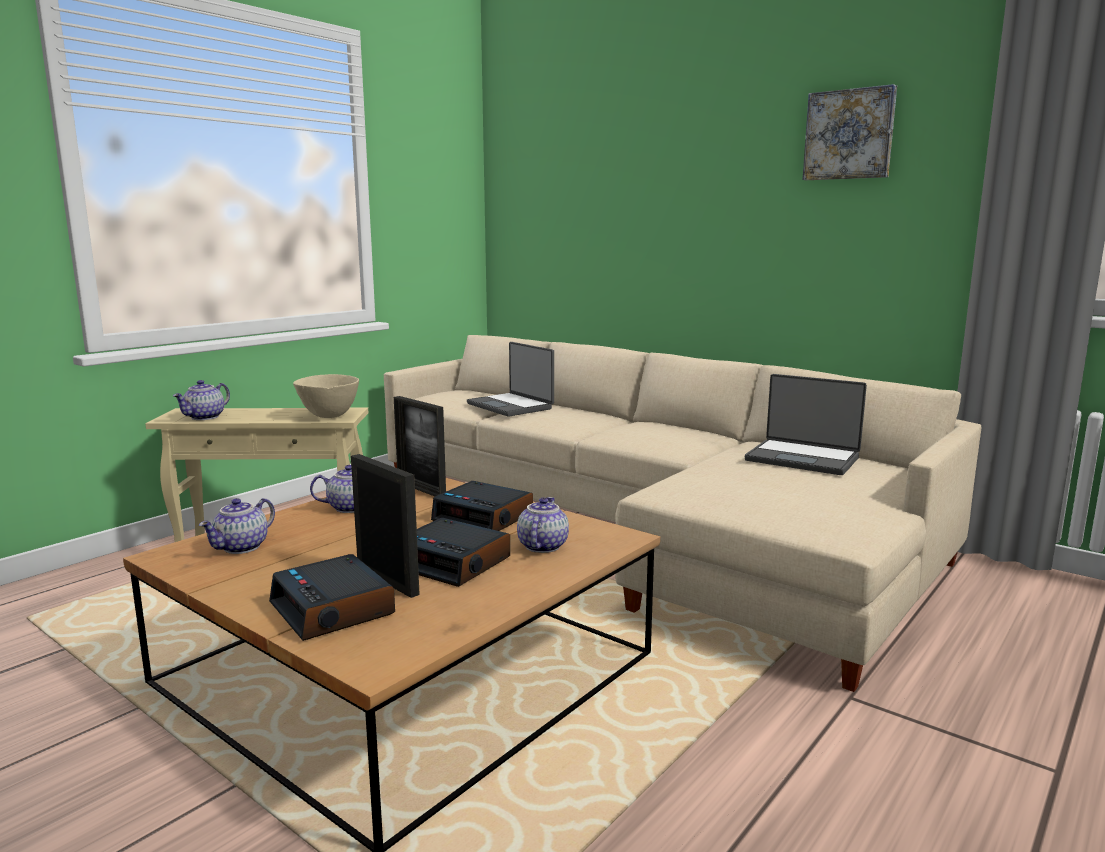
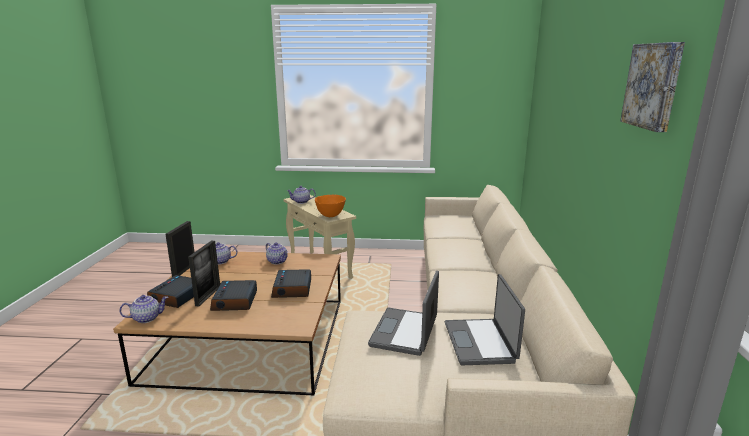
camera: 55 degrees right, 5 degrees up
(330, 416) = (330, 216): beige bowl -> orange bowl
(421, 489) = (314, 264): picture frame -> picture frame (184, 270)
(511, 406) = (454, 236): laptop -> laptop (405, 332)
(541, 546) = (270, 312): teapot -> teapot (147, 318)

